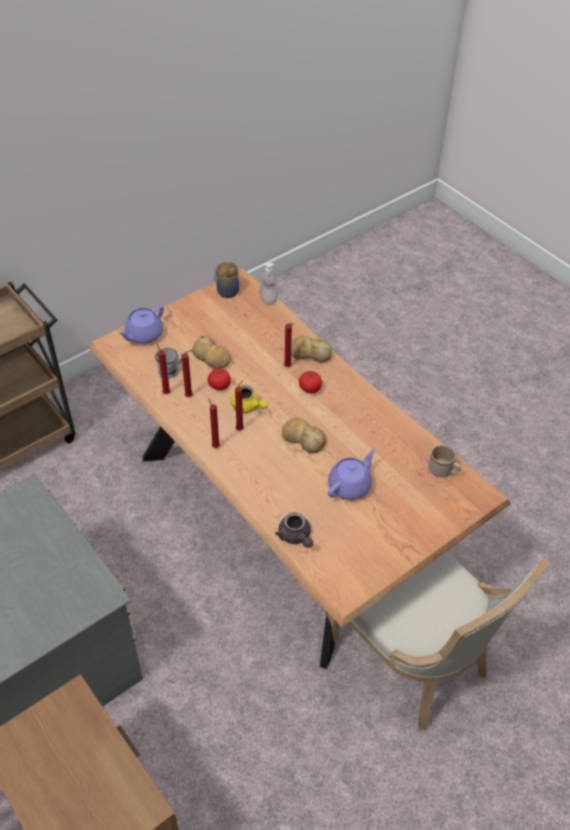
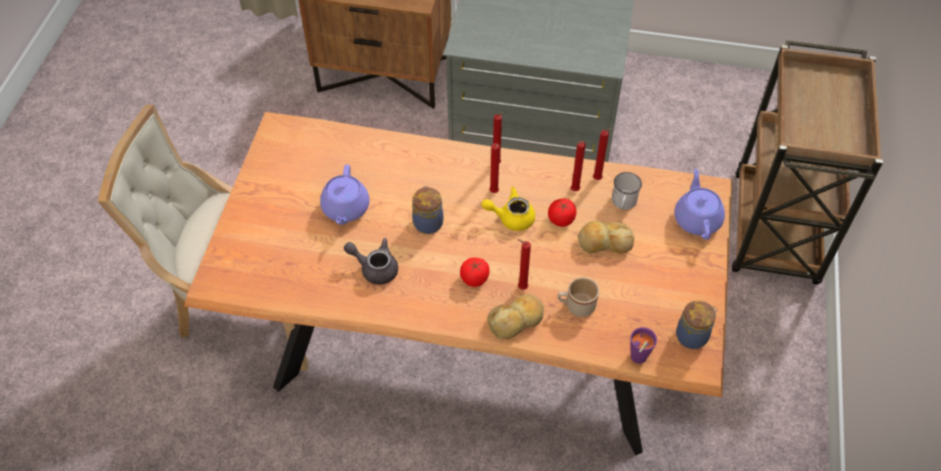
camera: 140 degrees right, 5 degrees up
(268, 300) = (637, 359): soap dispenser -> purple cup
(296, 537) = (353, 139): grey teapot -> grey teapot (375, 268)
(303, 439) = (428, 222): bread -> jar
(443, 471) = (268, 281): beige mug -> beige mug (576, 306)

